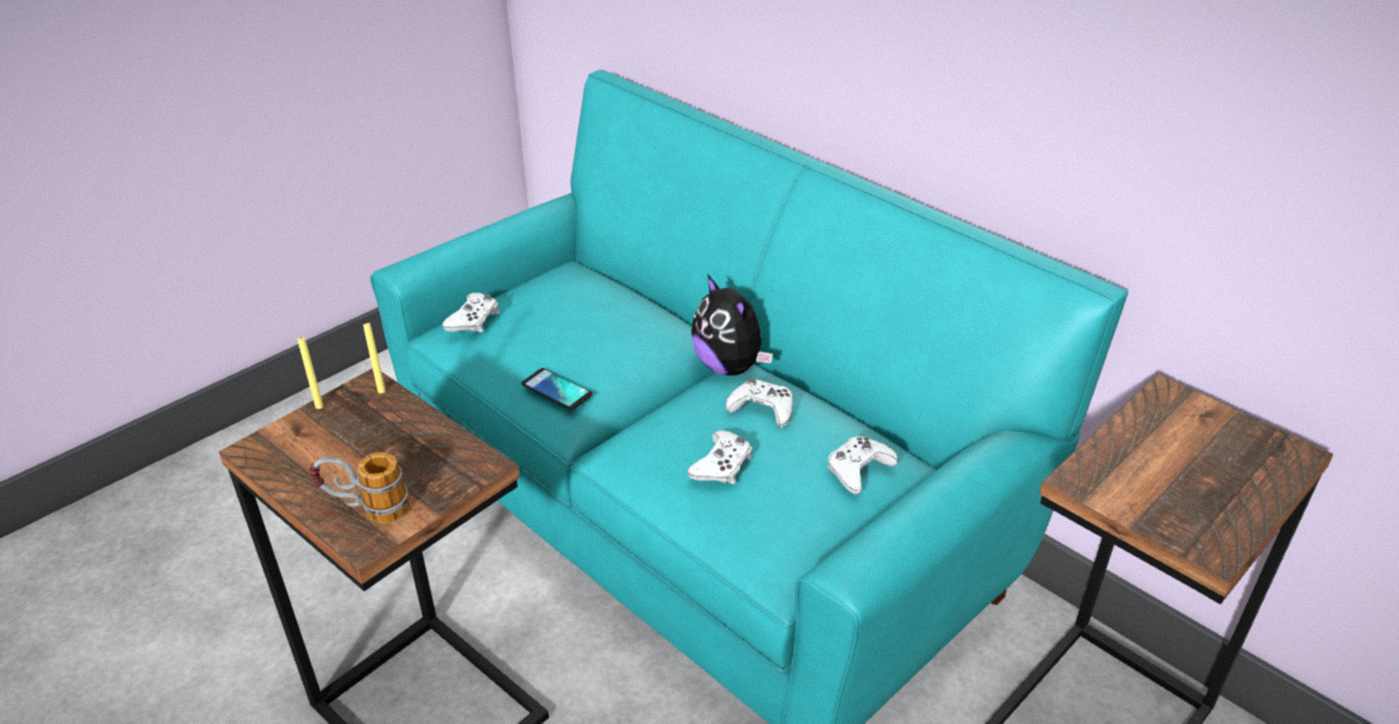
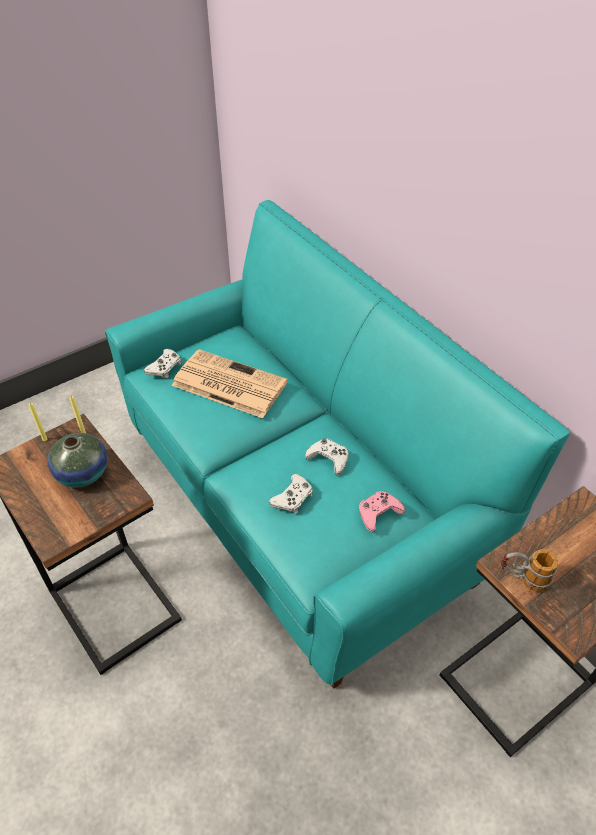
camera: 10 degrees right, 10 degrees up
(366, 511) = (56, 520): mug -> mug (522, 579)
(394, 443) = (82, 473): none -> vase
(556, 390) = (204, 426): phone -> none
(579, 330) = (227, 384): none -> newspaper
(730, 366) = (318, 421): plush toy -> none
(858, 469) = (378, 513): white game controller -> pink game controller

